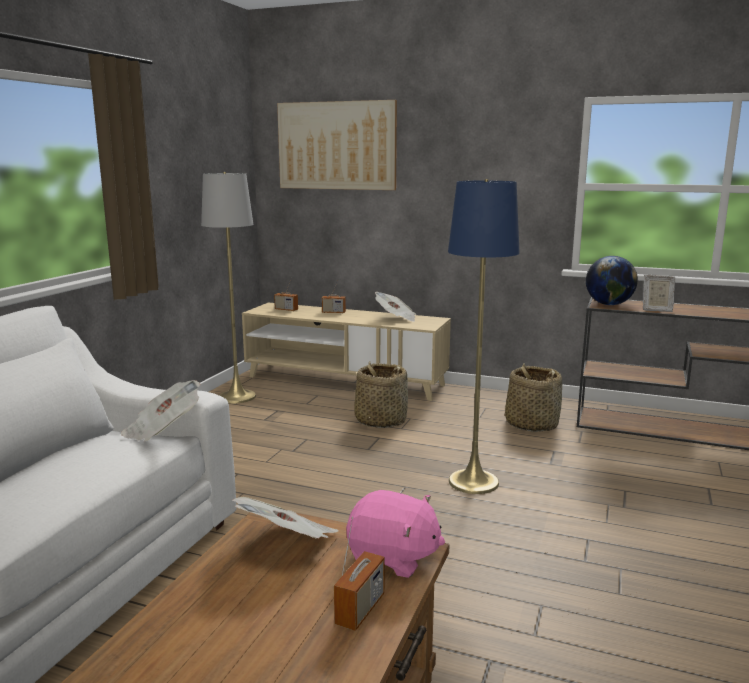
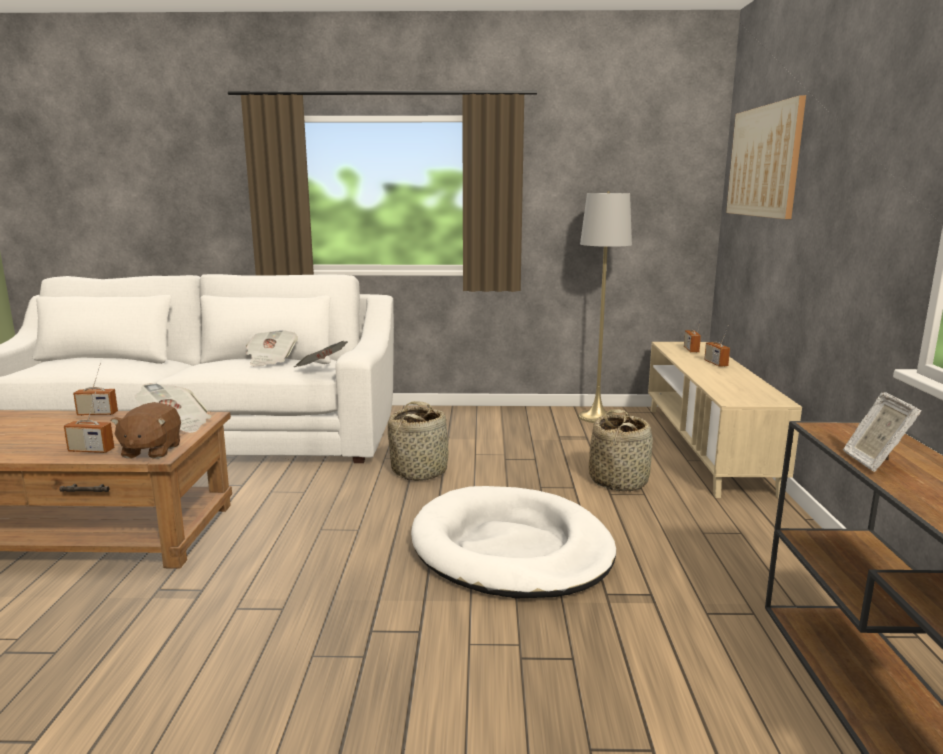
camera: 70 degrees right, 0 degrees up
(151, 622) = (97, 414): none -> radio
(393, 558) = (151, 451): pink plush toy -> brown plush toy
(396, 318) = (743, 386): newspaper -> newspaper (270, 360)
(473, 482) = (511, 549): blue floor lamp -> white dog bed
(531, 424) = (727, 570): basket -> basket (420, 471)
(609, 304) = (847, 432): globe -> none

